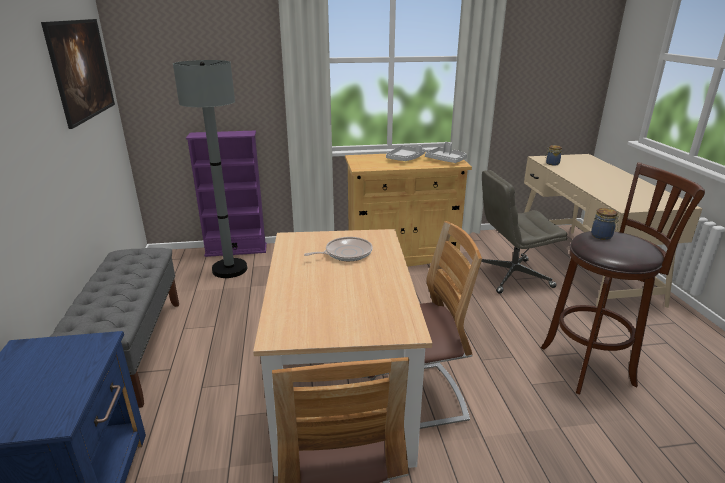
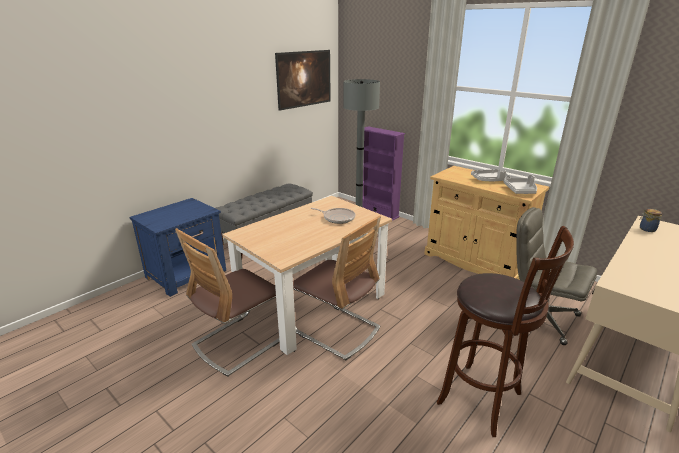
camera: 50 degrees right, 0 degrees up
(602, 236) = (498, 280): jar -> none

